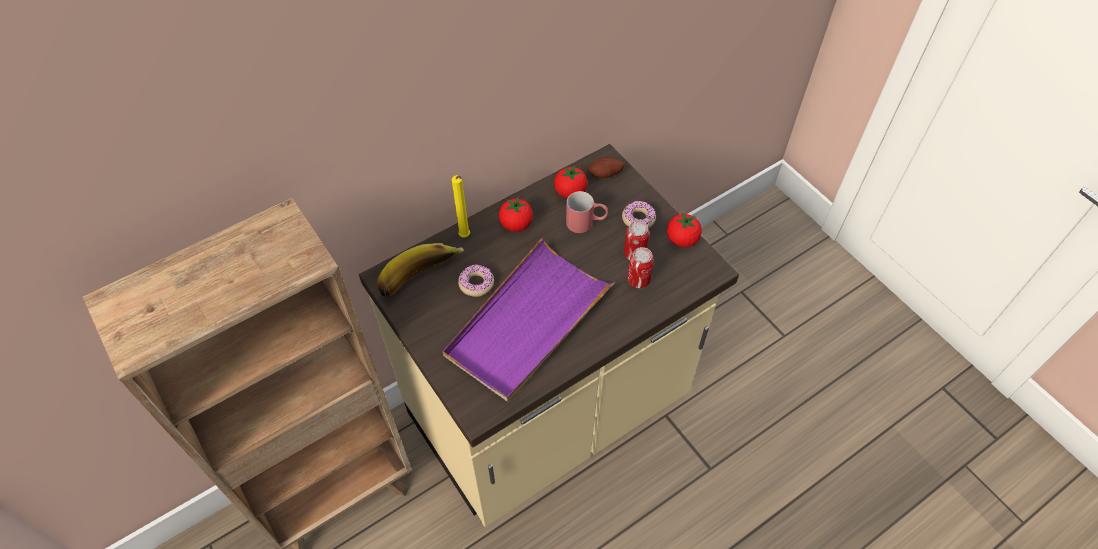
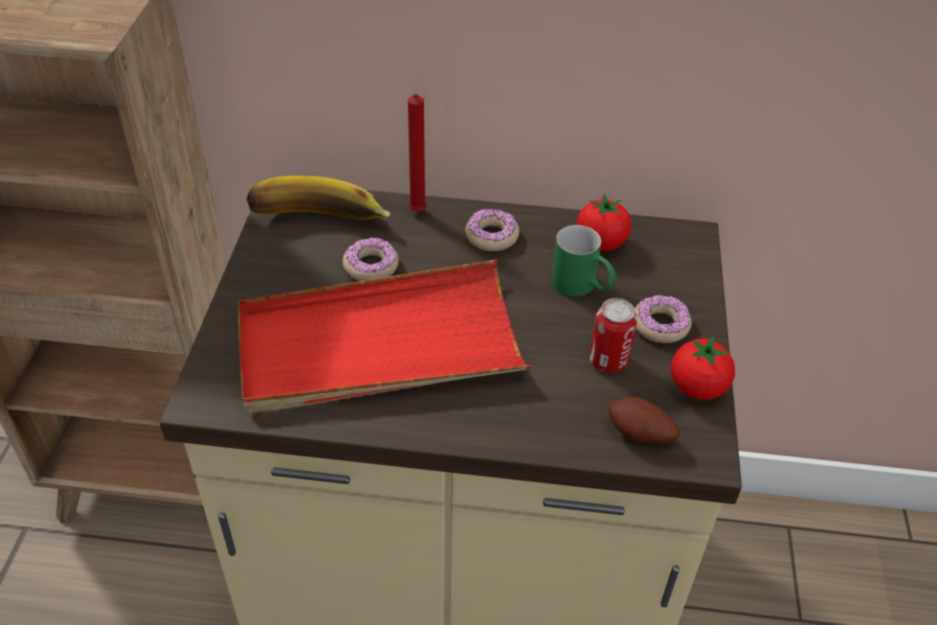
camera: 40 degrees right, 10 degrees down
(465, 237) = (417, 214): yellow candle -> red candle
(516, 224) = (492, 236): tomato -> donut
(528, 322) = (379, 345): purple tray -> red tray
(586, 223) = (582, 287): red mug -> green mug
(605, 175) = (670, 251): potato -> potato (639, 435)
(638, 280) = (578, 394): can -> none

